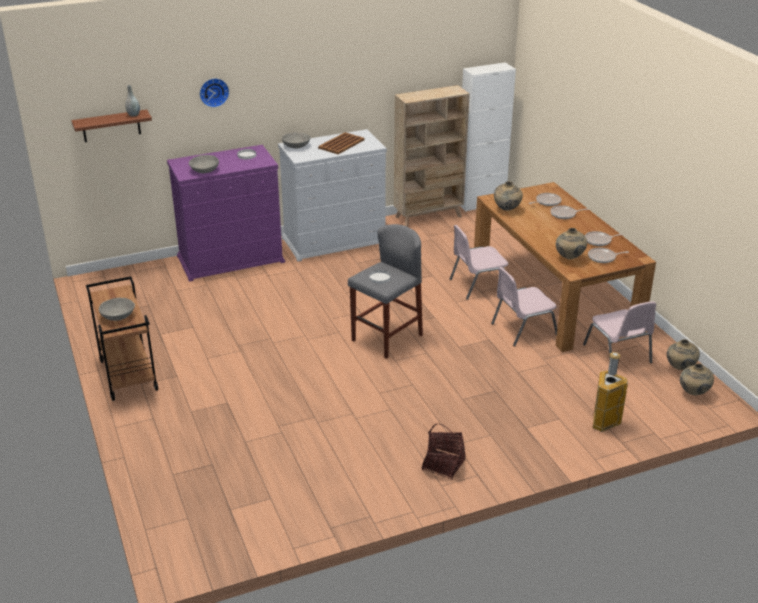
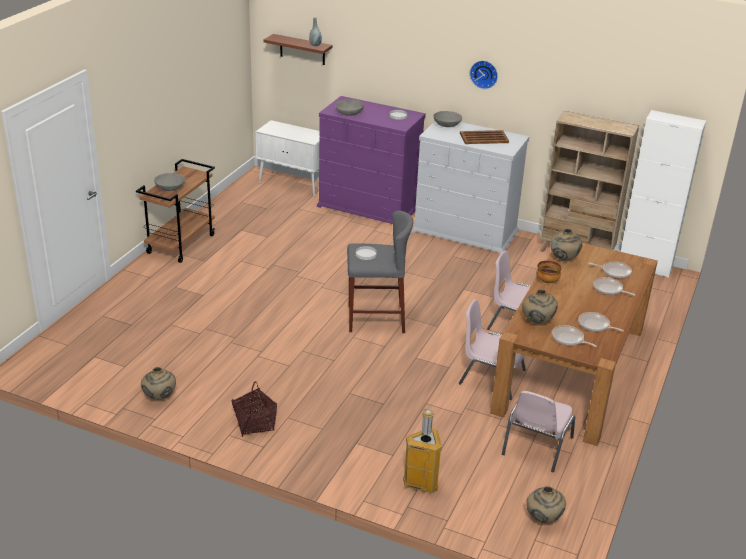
camera: 45 degrees right, 0 degrees up
(135, 274) = (293, 184): none -> white cabinet
(213, 92) = (390, 48): wall clock -> wall clock (484, 74)
(524, 229) = (547, 281): none -> bowl
(680, 369) = (570, 494): beige vase -> beige vase (159, 398)

